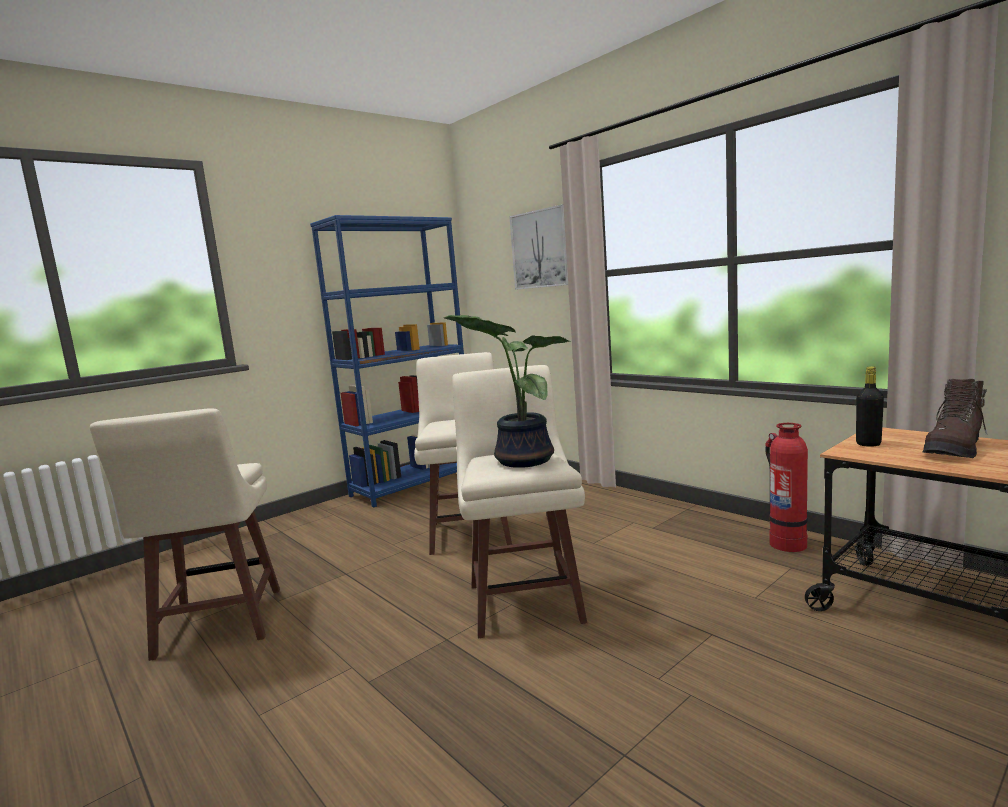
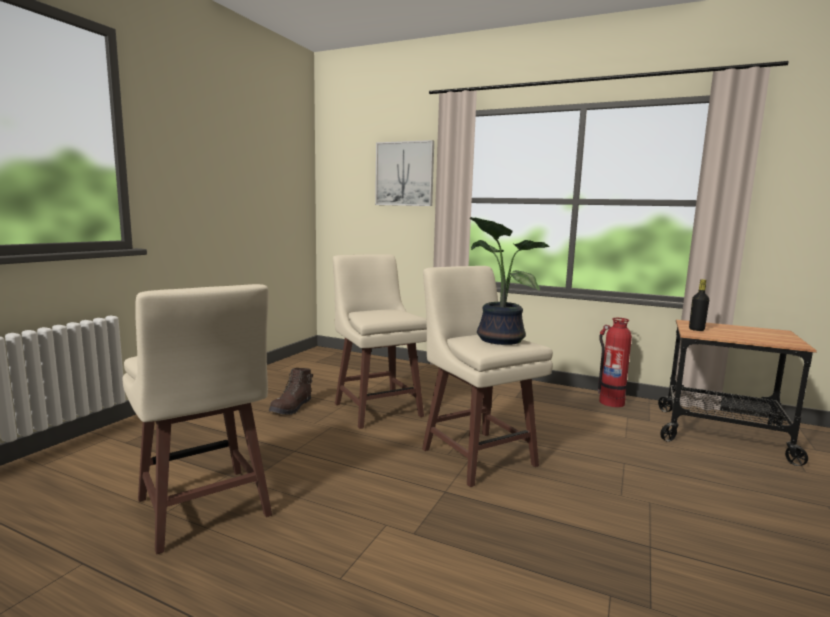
camera: 25 degrees left, 0 degrees up
(414, 484) = (280, 372): blue bookcase -> none
(955, 449) = (745, 332): brown boot -> brown boot (292, 408)

